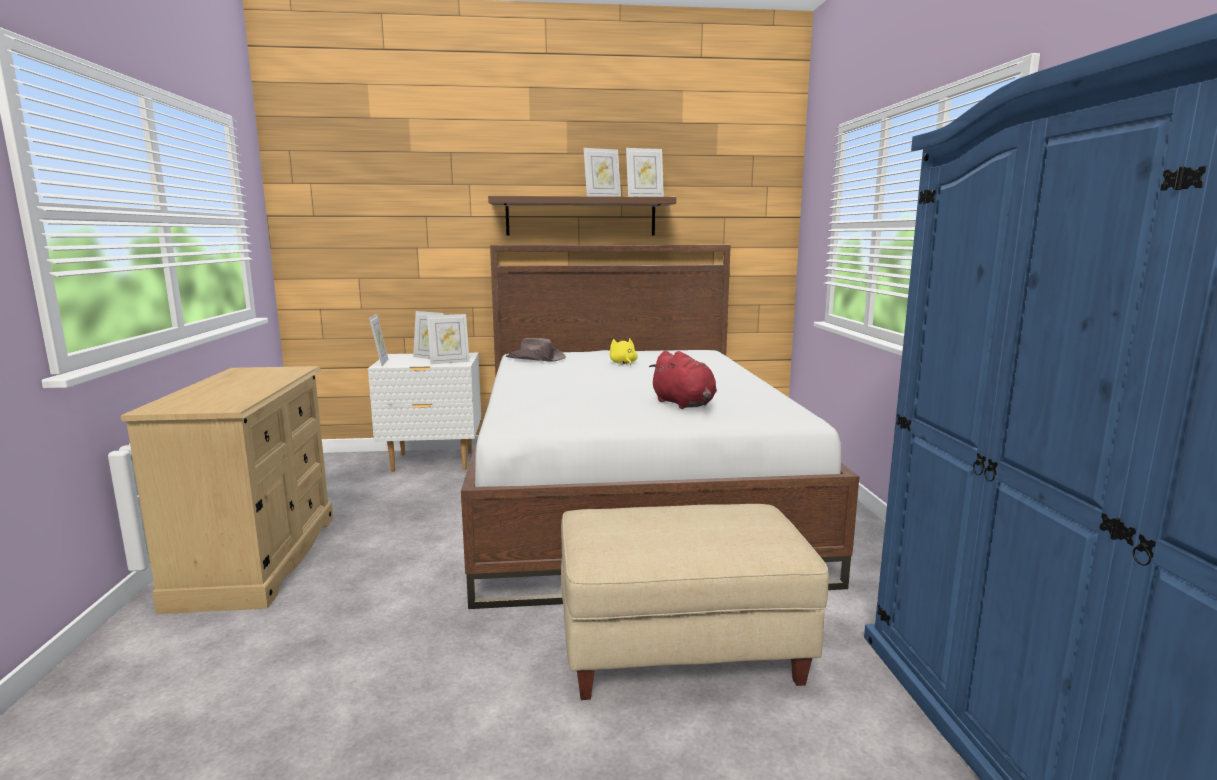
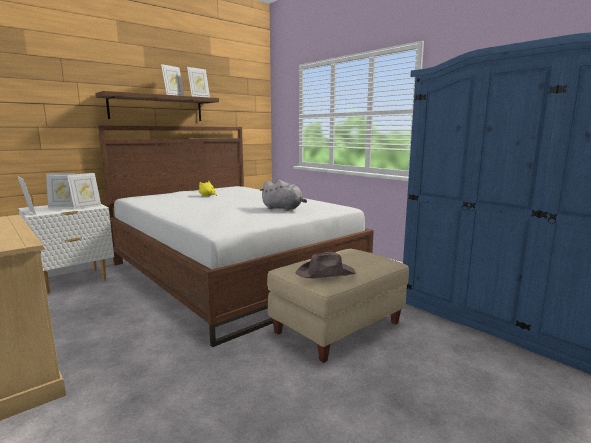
camera: 35 degrees left, 0 degrees up
(536, 359) = (149, 199): brown hat -> brown hat (326, 273)
(684, 404) = (283, 208): red plush toy -> grey plush toy

